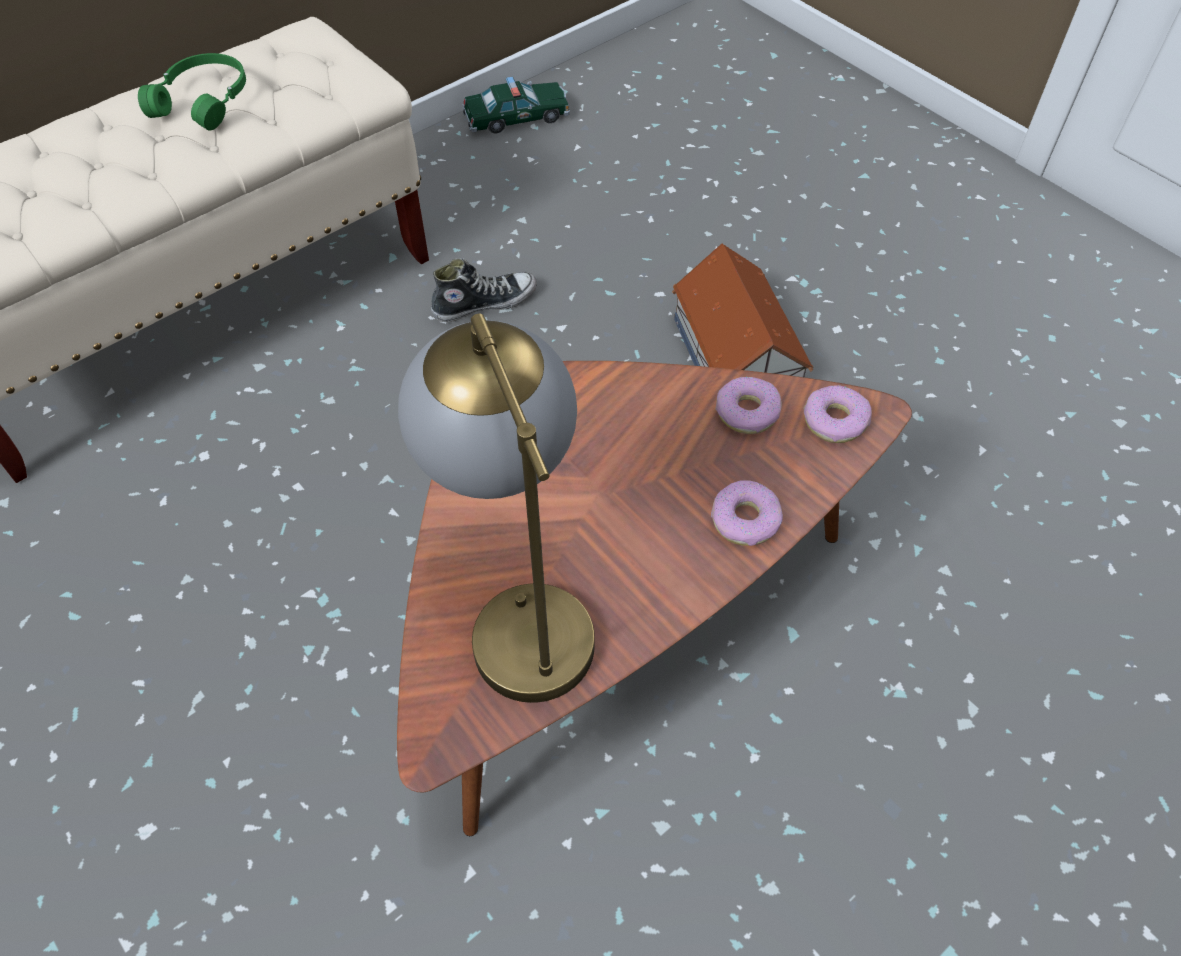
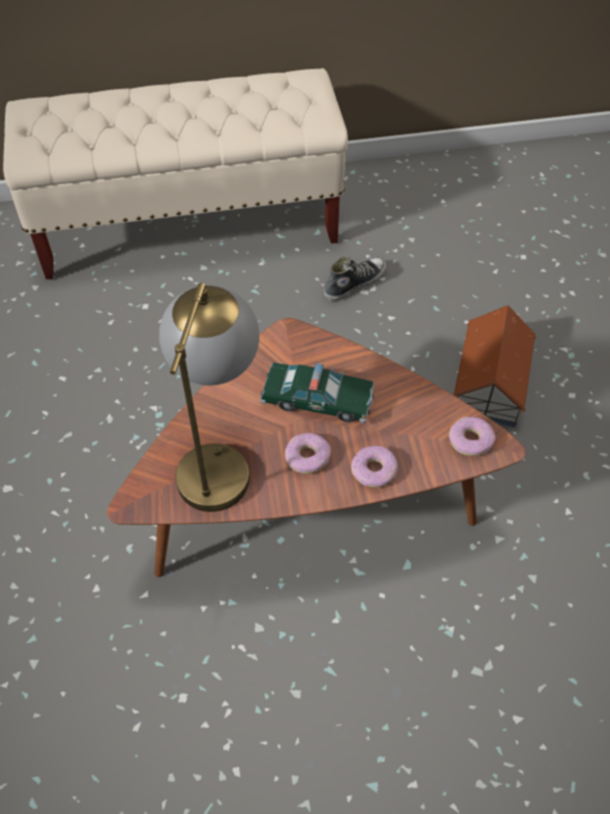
camera: 30 degrees right, 0 degrees up
(205, 101) = (228, 102): green headphones -> none
(484, 303) = (354, 283): shoe -> shoe turned 45 degrees counterclockwise
(517, 117) = (452, 170): toy car -> toy car (317, 400)
(746, 412) = (420, 411): donut -> donut (307, 457)

